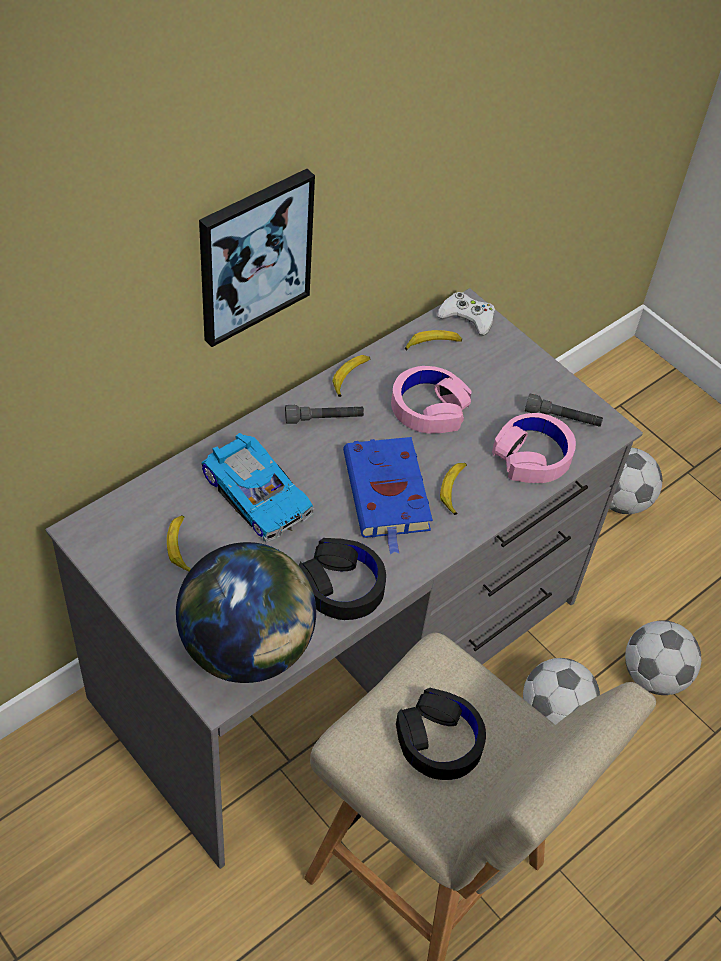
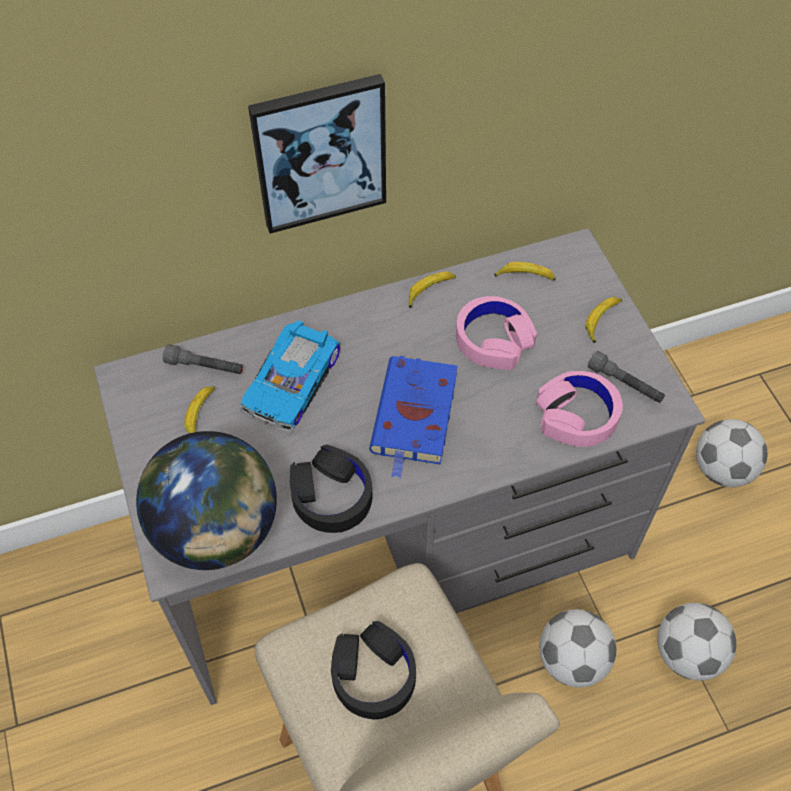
camera: 25 degrees right, 5 degrees up
(258, 493) = (294, 383): toy car -> toy car turned 45 degrees clockwise
(324, 419) = (387, 326): grey flashlight -> grey flashlight (205, 367)
(454, 490) = (482, 429): banana -> banana (602, 321)
(467, 317) = (572, 257): white game controller -> none

